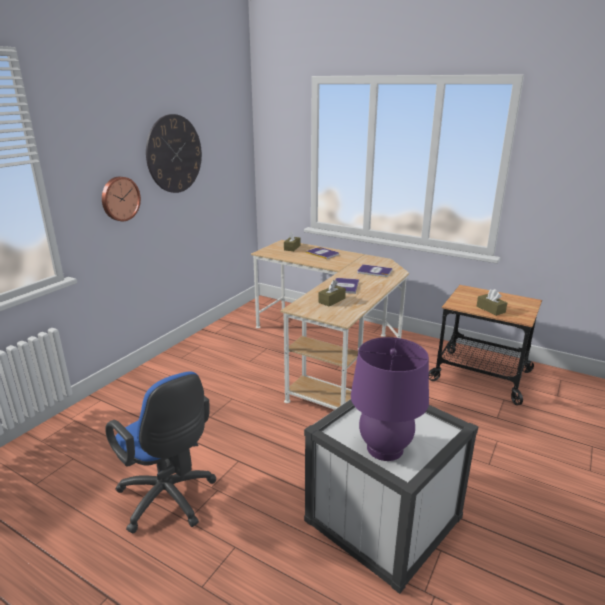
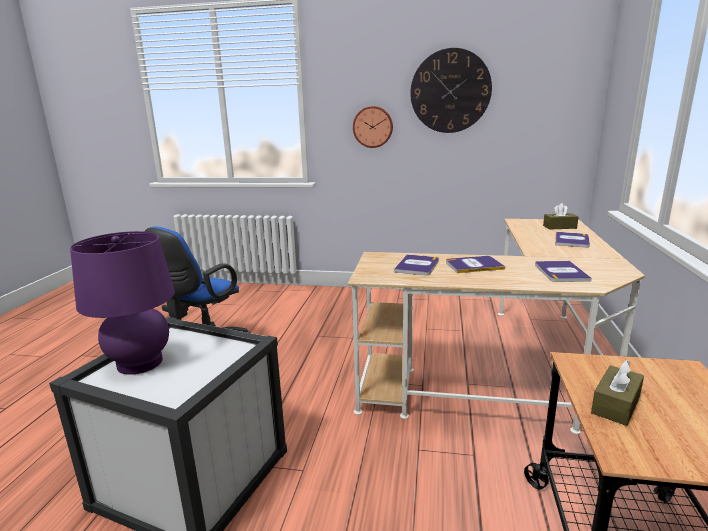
camera: 70 degrees right, 5 degrees down
(332, 300) = (417, 266): brown tissue box -> book

